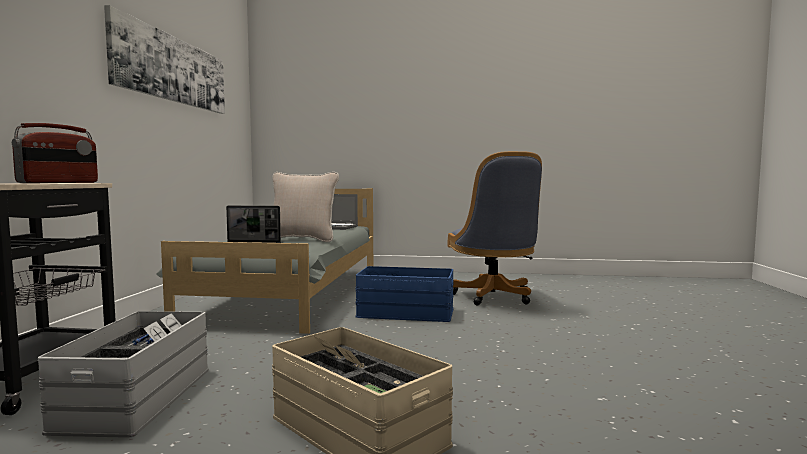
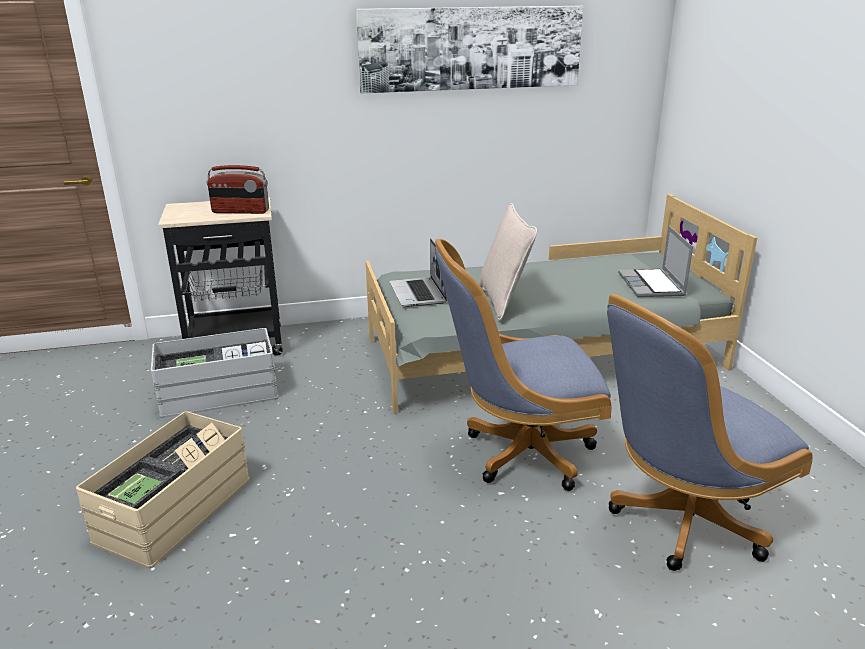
camera: 70 degrees right, 20 degrees up
(405, 313) = (517, 455): blue storage box -> blue office chair

